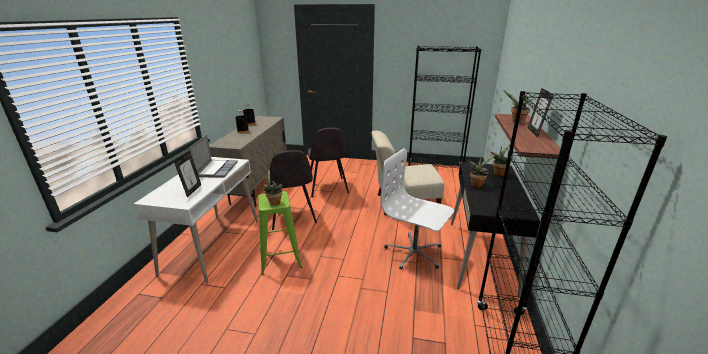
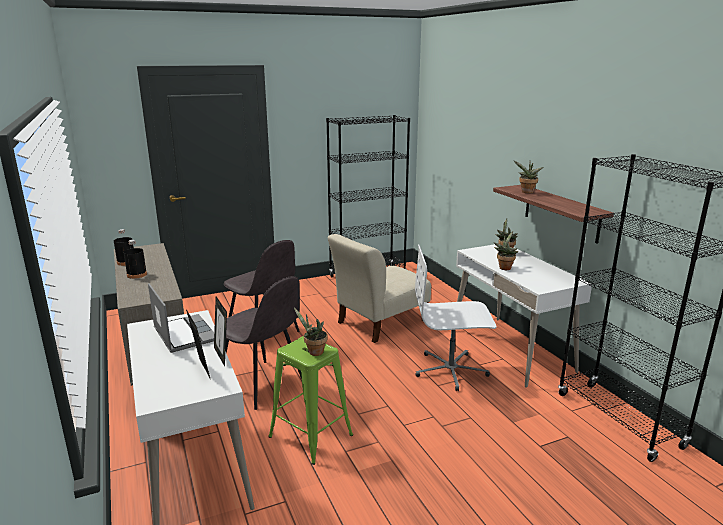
camera: 35 degrees left, 5 degrees down
(481, 256) = (510, 349): black desk -> white desk
(535, 132) = (558, 199): picture frame -> picture frame (222, 356)

